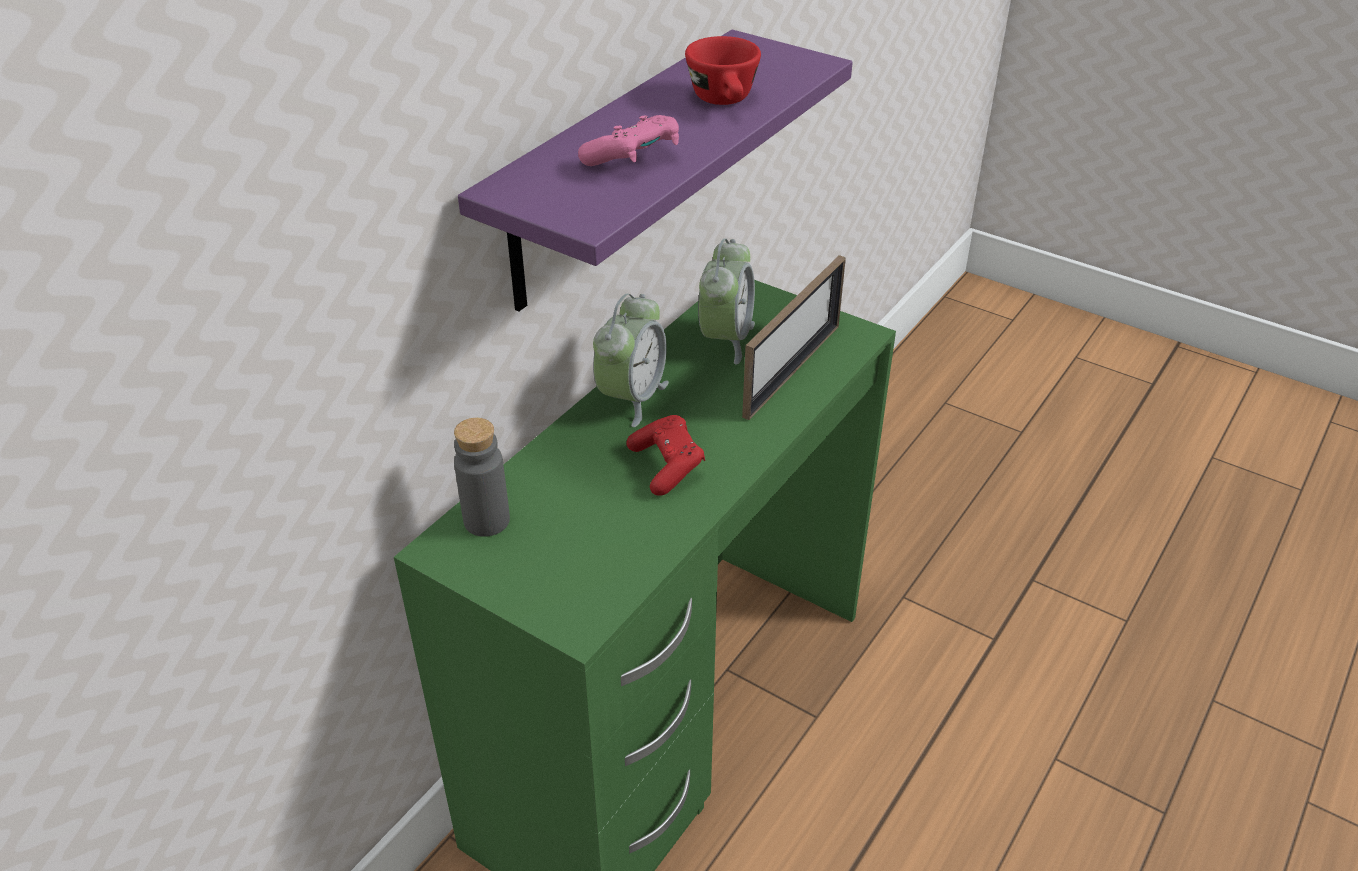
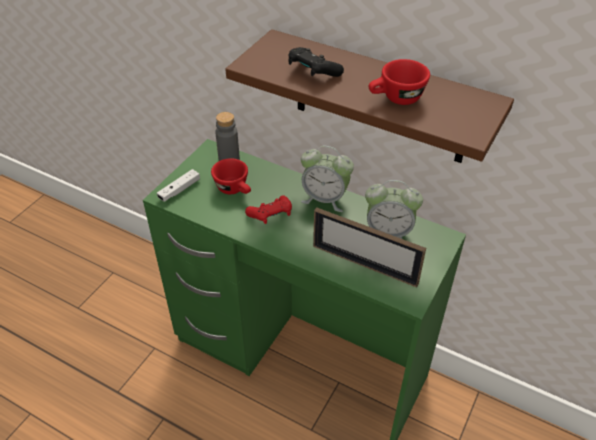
camera: 85 degrees right, 5 degrees up
(565, 599) = (179, 190): none -> white game controller
(582, 513) = (235, 189): none -> red cup
(613, 172) = (380, 99): purple shelf -> brown shelf
(634, 160) = (313, 72): pink game controller -> black game controller

